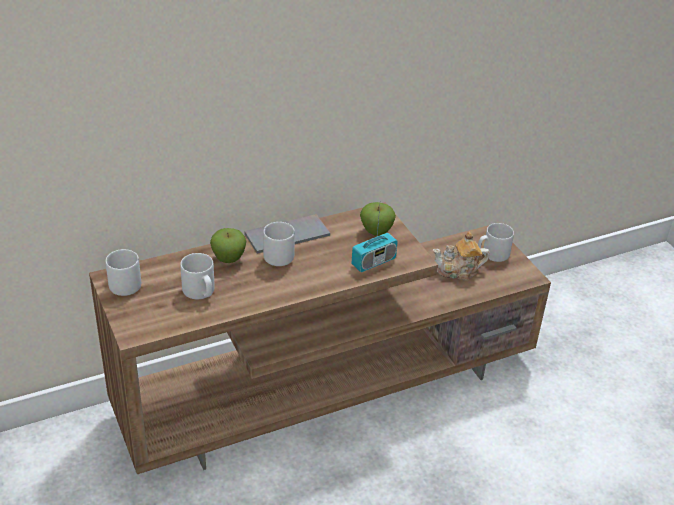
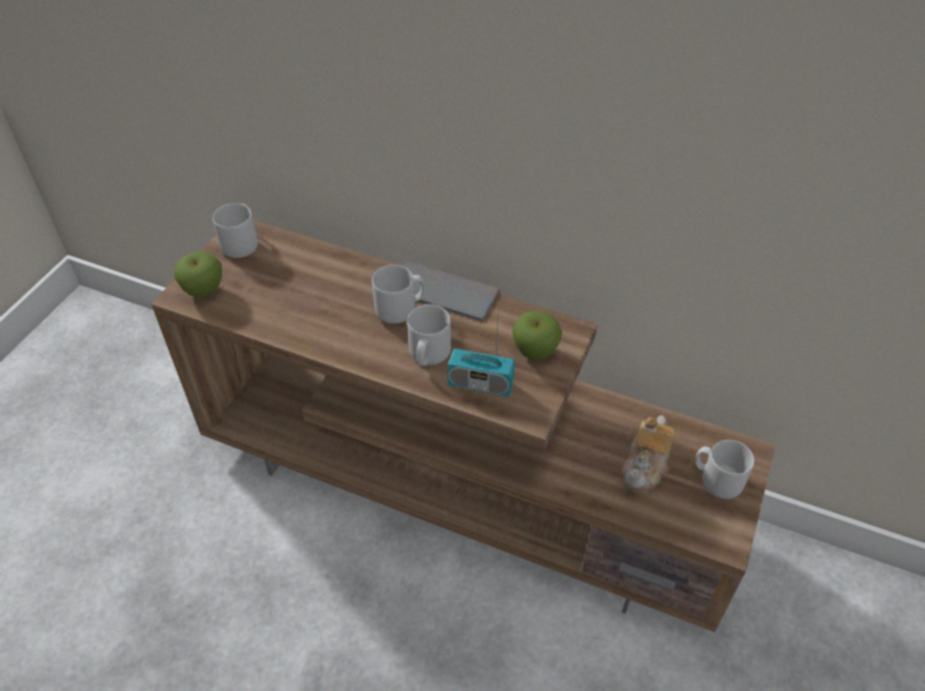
camera: 50 degrees right, 10 degrees up
(200, 292) = (284, 296): grey mug -> grey mug (428, 354)
(229, 259) = (354, 280): apple -> apple (204, 290)
(458, 271) = (645, 468): teapot -> teapot turned 105 degrees counterclockwise

